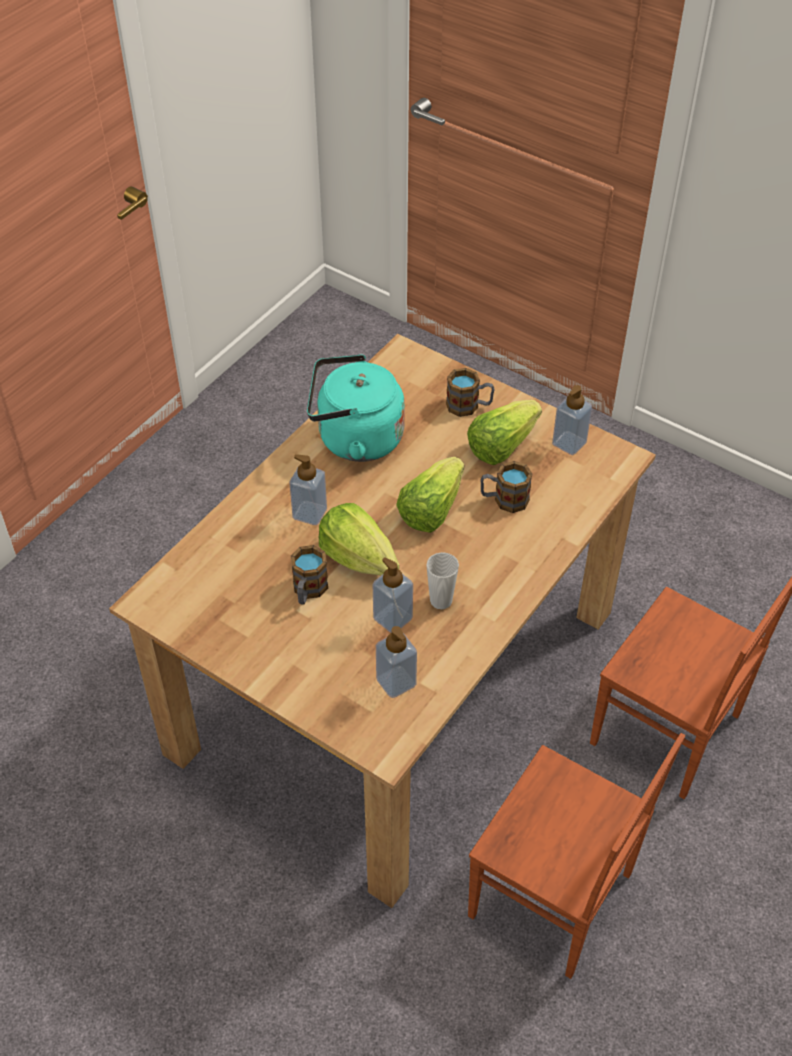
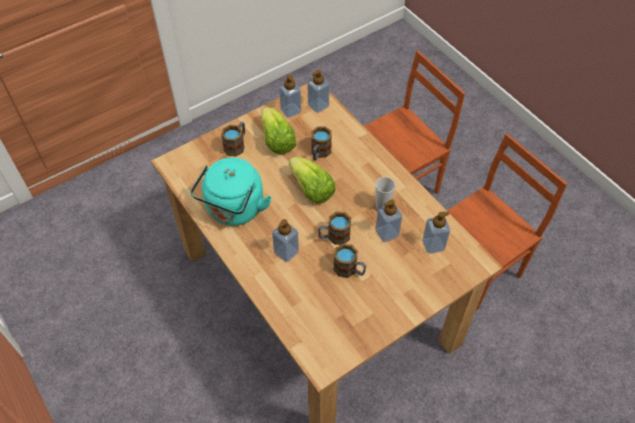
camera: 70 degrees left, 5 degrees up
(358, 558) = (334, 237): lettuce -> mug
(599, 472) = (318, 105): none -> soap dispenser

